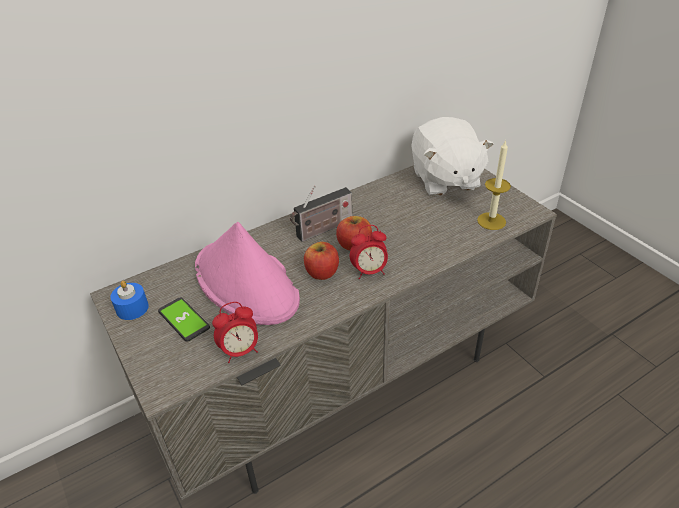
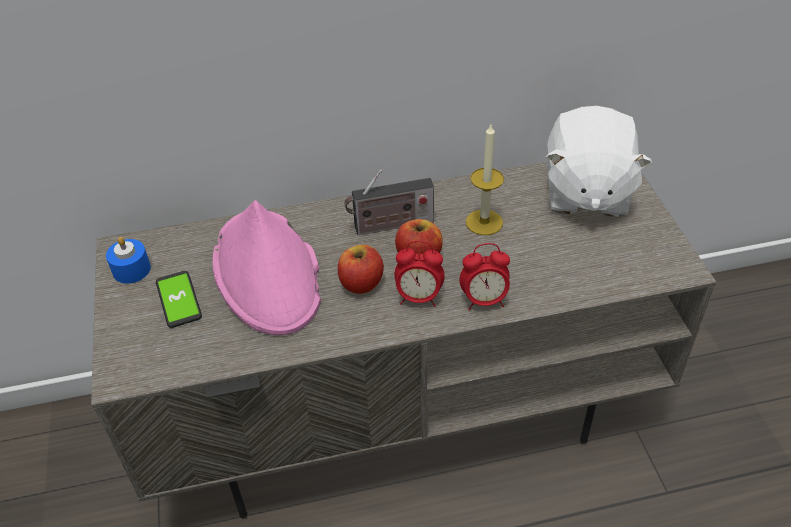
camera: 20 degrees right, 5 degrees up
(240, 351) = (221, 357): alarm clock -> alarm clock (484, 300)
(491, 221) = (616, 269): candle -> candle (484, 222)

